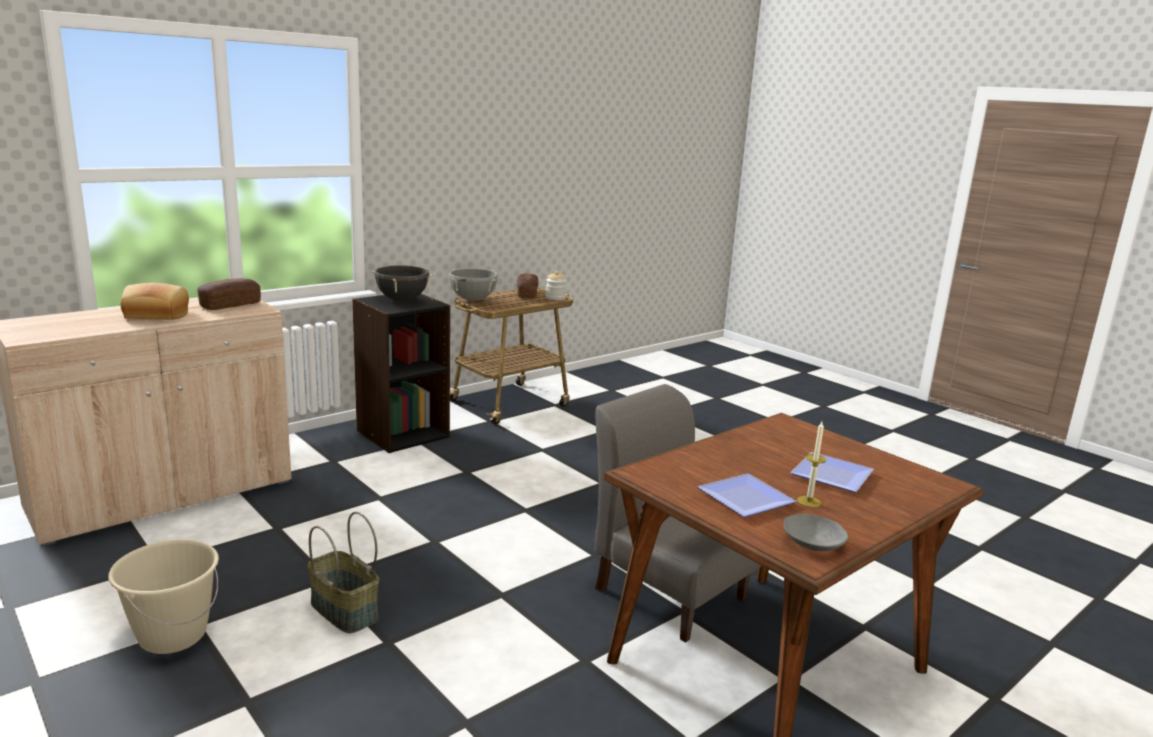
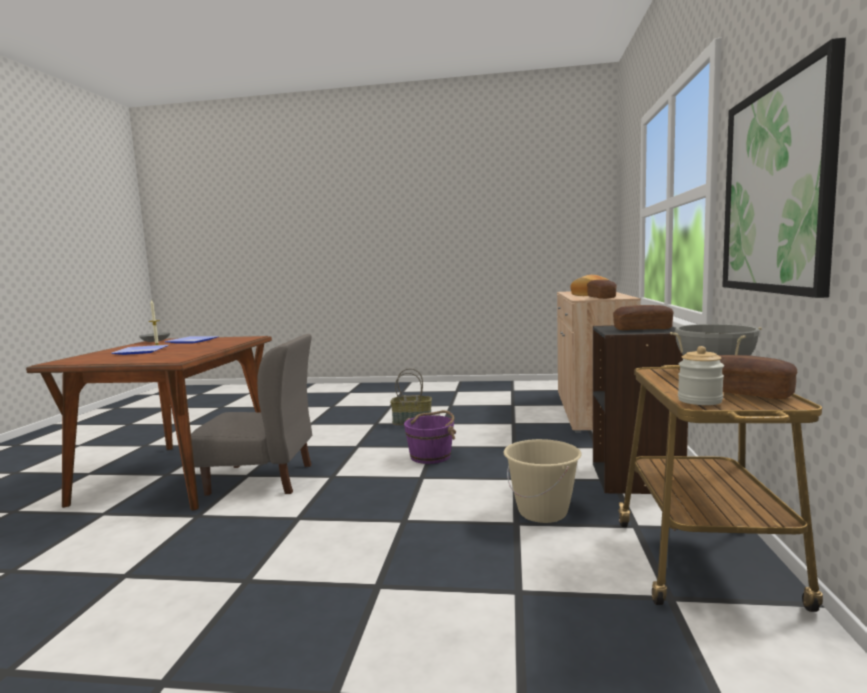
camera: 140 degrees right, 10 degrees down
(172, 635) = (450, 403): beige bucket -> beige bucket (543, 512)
(402, 300) = (642, 329): black cooking pot -> bread
(459, 182) = (776, 188): none -> picture
(467, 529) = (431, 456): none -> purple bucket

